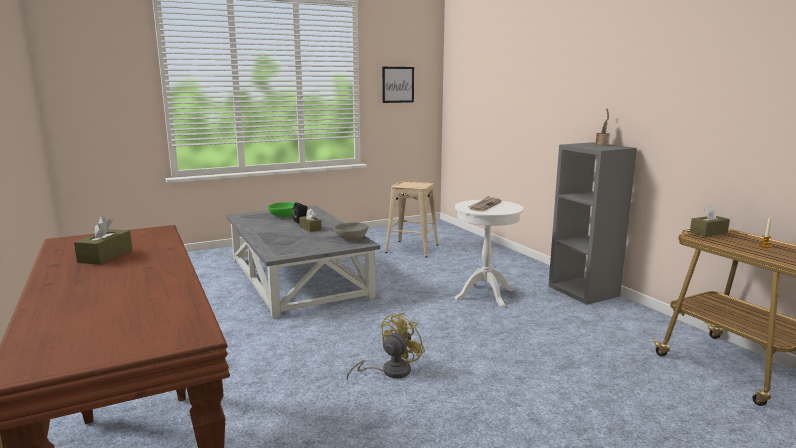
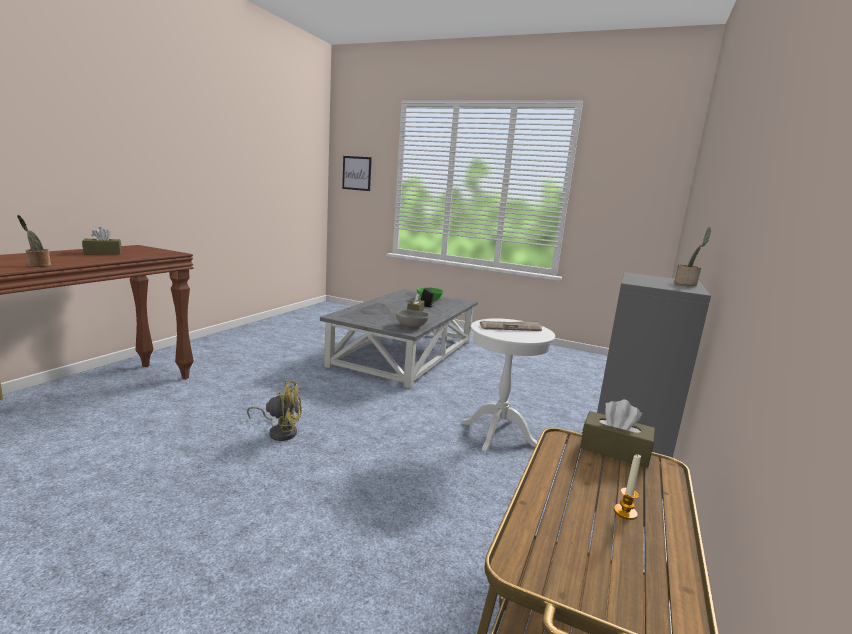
camera: 50 degrees right, 0 degrees up
(172, 286) = (37, 265): none -> potted plant
(398, 84) = (619, 196): picture -> picture (357, 173)
(412, 249) = (545, 373): beige stool -> none

